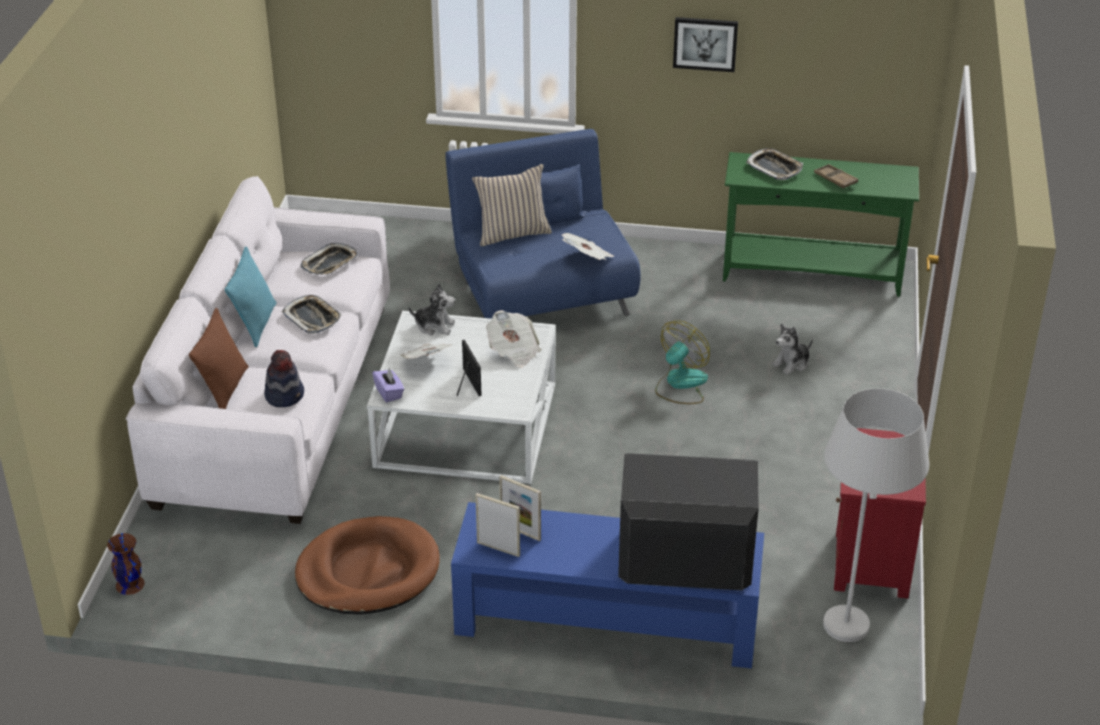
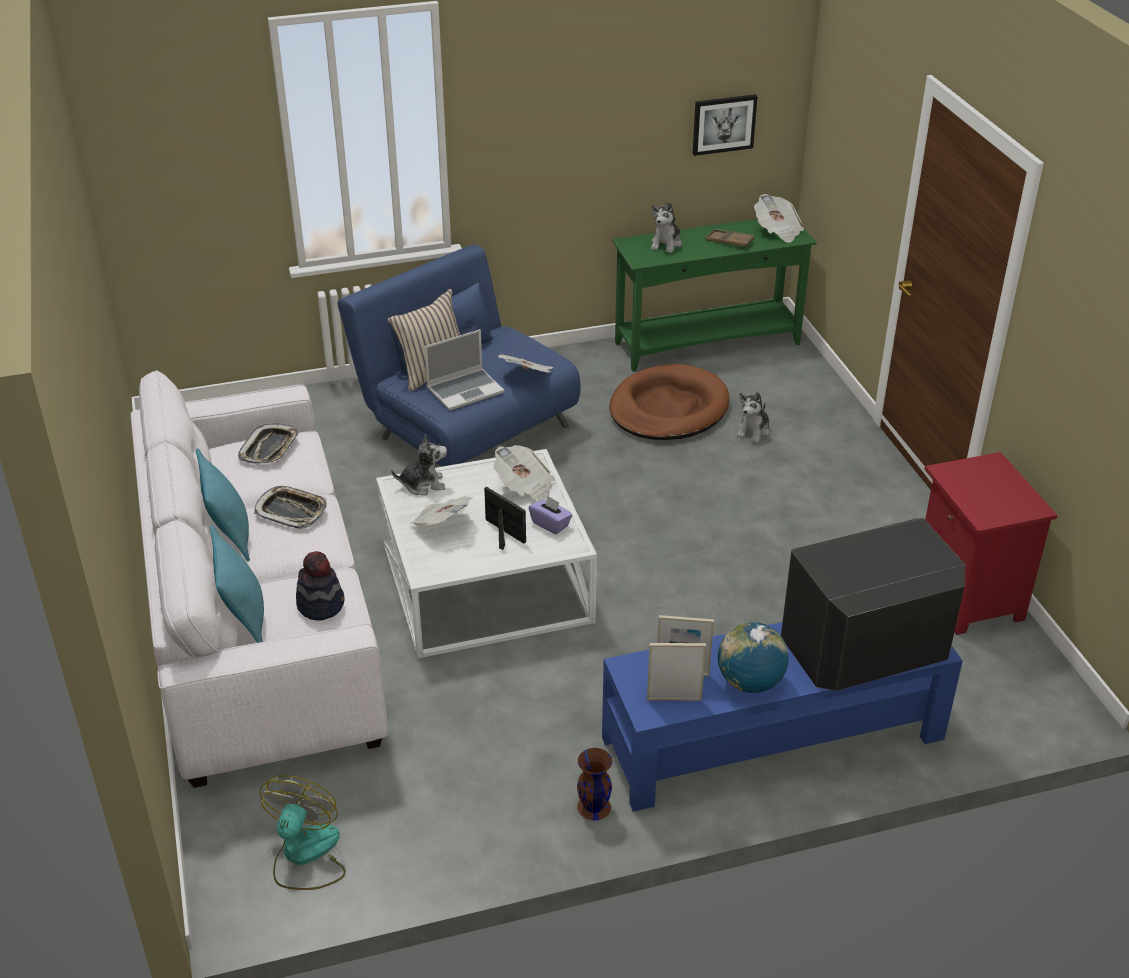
camera: 25 degrees left, 0 degrees up
(129, 584) = (224, 887): brown vase -> brown vase (593, 807)
(225, 389) = (244, 618): brown pillow -> turquoise pillow
(368, 571) = (492, 774): brown dog bed -> brown dog bed (668, 408)
(389, 393) = (426, 568): purple tissue box -> purple tissue box (550, 524)
(526, 257) = (465, 390): none -> laptop
(568, 556) = (750, 682): none -> globe
(680, 384) = (667, 479): fan -> fan (305, 855)
(705, 43) = (580, 128): picture -> picture (723, 124)
(774, 168) = (666, 244): tray -> plush toy
(849, 644) = (1010, 683): white floor lamp -> none
(890, 180) = (777, 231): none -> newspaper

